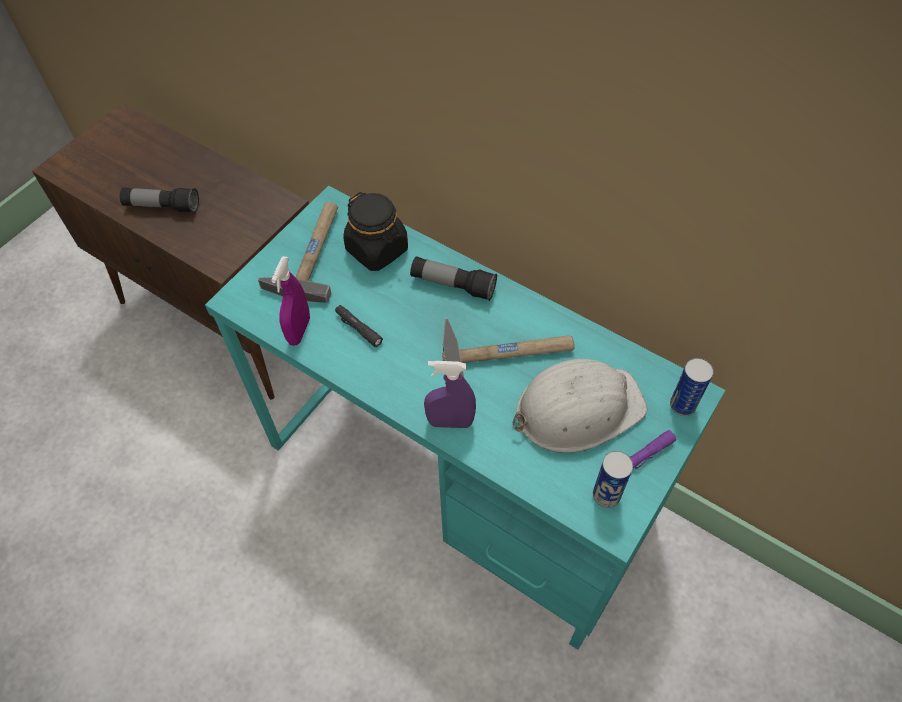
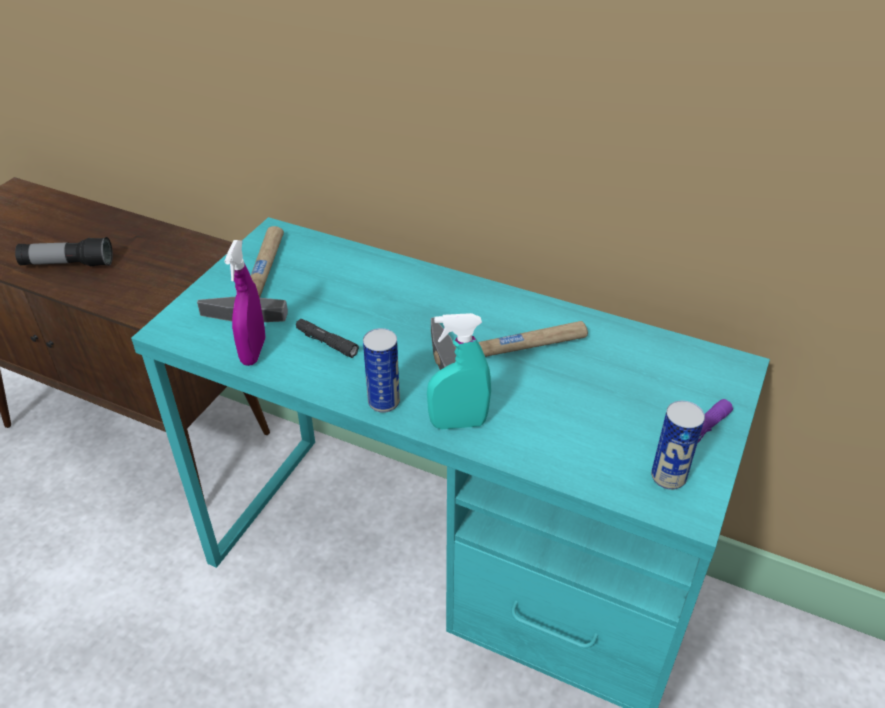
camera: 10 degrees left, 15 degrees down
(377, 250) = (336, 268): black jar -> none
(450, 422) = (458, 423): purple spray bottle -> turquoise spray bottle
(453, 285) = (431, 292): flashlight -> none
(577, 408) = (607, 394): white hard hat -> none
(682, 405) = (727, 378): can -> can (384, 402)

